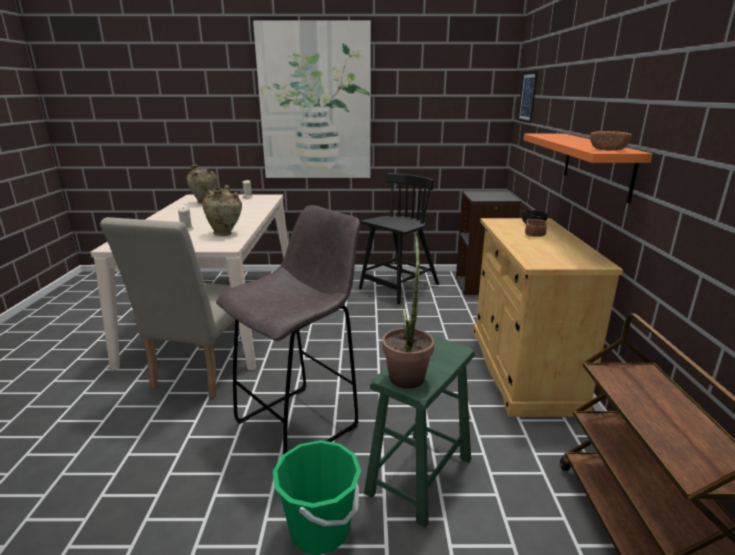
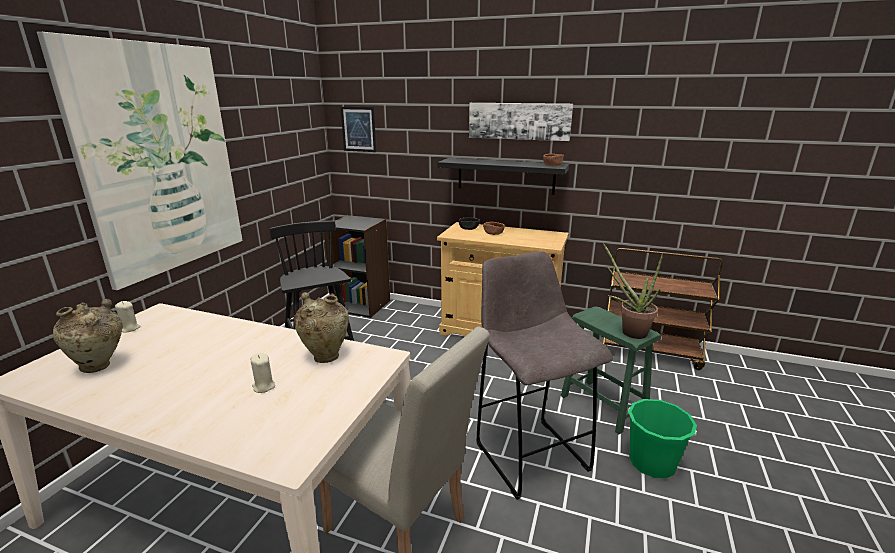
camera: 70 degrees left, 0 degrees up
(597, 164) = (505, 176): orange shelf -> black shelf
(620, 81) = (519, 121): none -> picture

